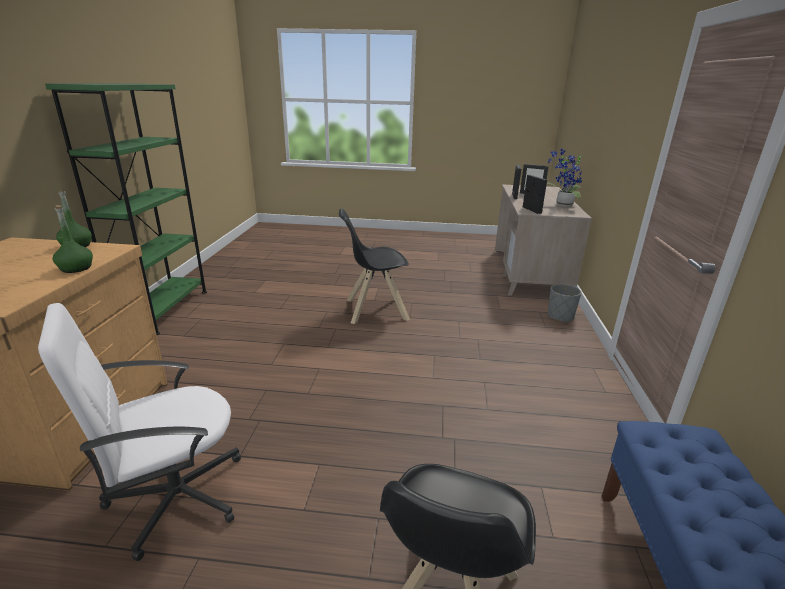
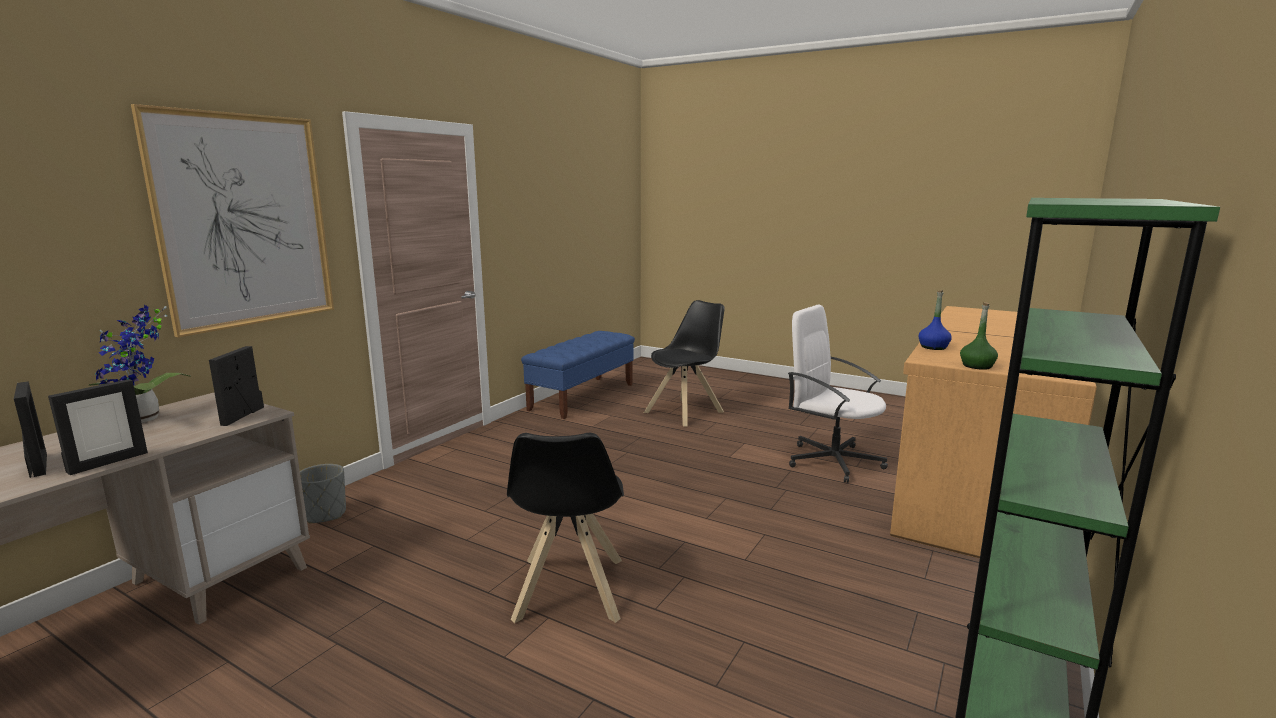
camera: 155 degrees left, 10 degrees down
(76, 268) = (933, 347): green bottle -> blue bottle
(175, 497) = (832, 461): white office chair -> white office chair turned 135 degrees counterclockwise
(374, 310) = (569, 591): black chair -> black chair turned 75 degrees clockwise
(629, 117) = (245, 221): none -> picture

